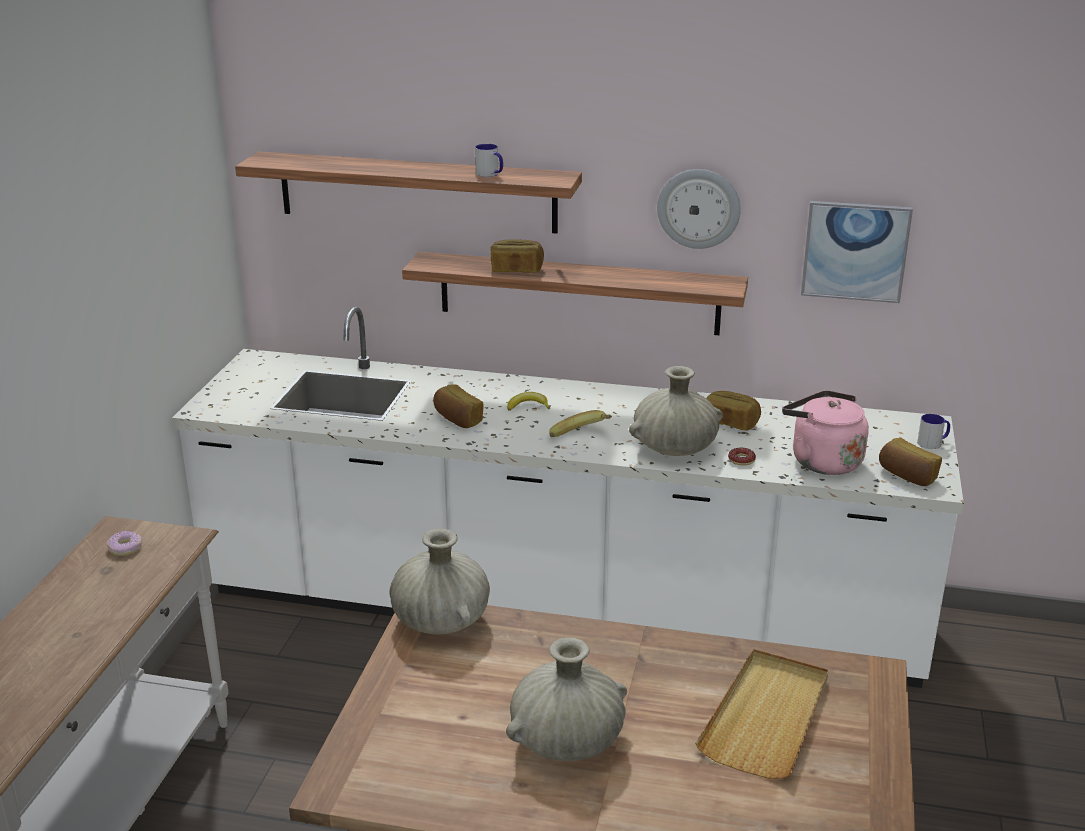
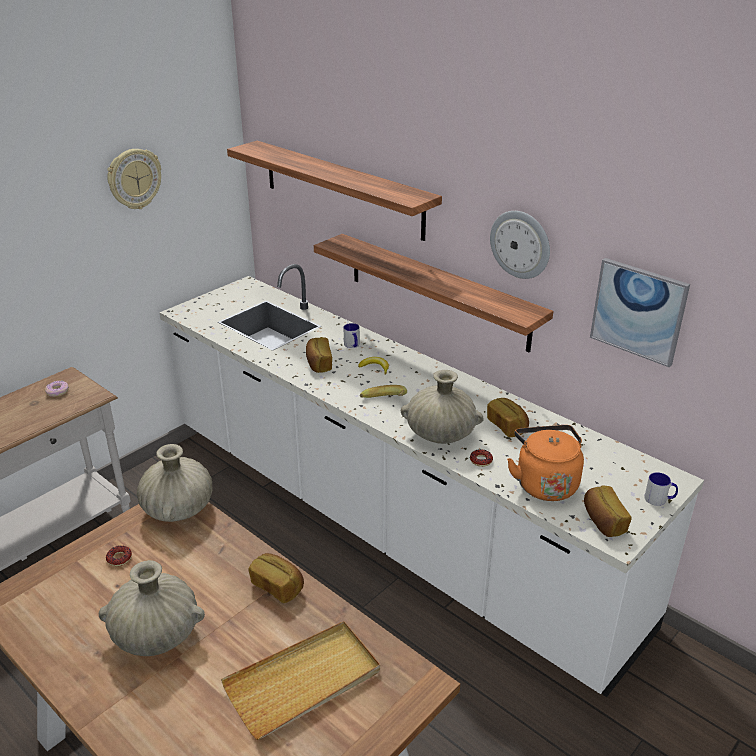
camera: 30 degrees right, 5 degrees up
(142, 223) = (134, 179): none -> wall clock
(431, 691) = (119, 558): none -> donut
(490, 174) = (373, 185): mug -> mug (352, 345)
(516, 269) = (387, 262): bread -> bread (278, 586)
(822, 461) = (544, 483): pink kettle -> orange kettle

